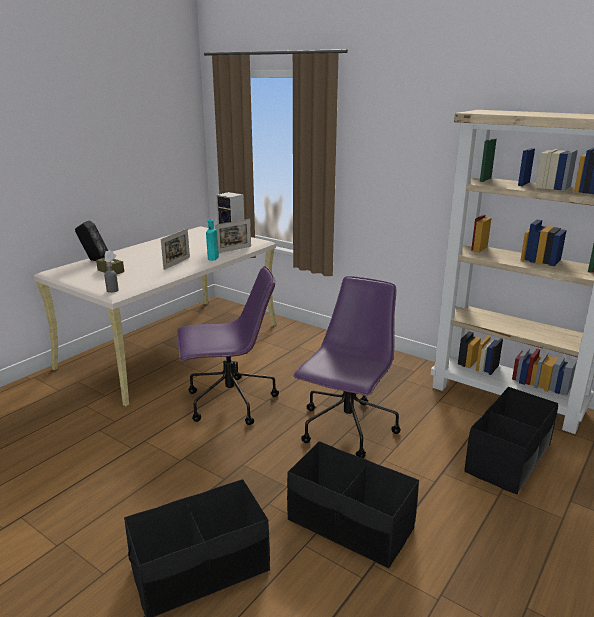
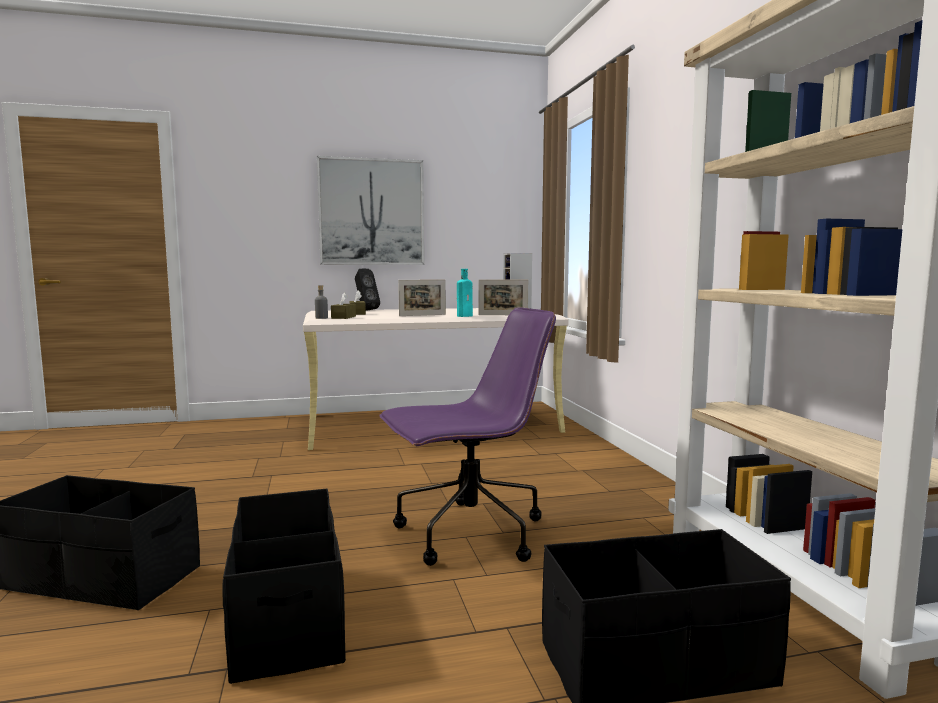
camera: 40 degrees right, 15 degrees down
(74, 161) = (371, 212): none -> picture
(126, 284) = (343, 317): none -> brown tissue box
(229, 402) = (394, 473): purple office chair -> none

